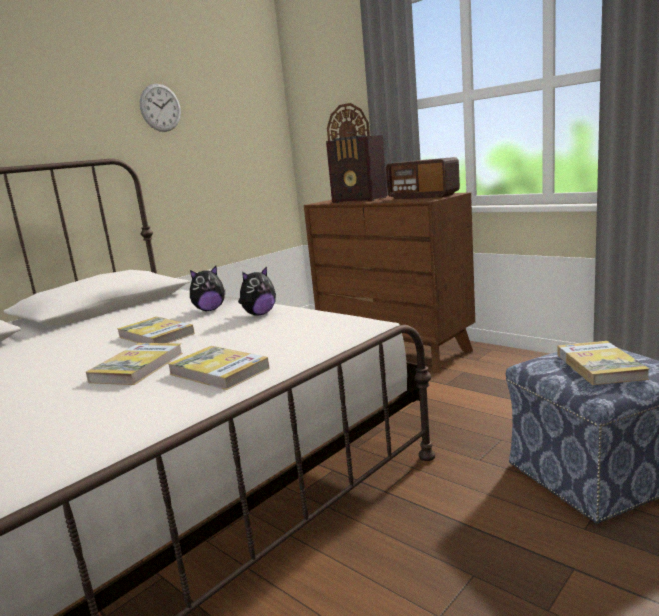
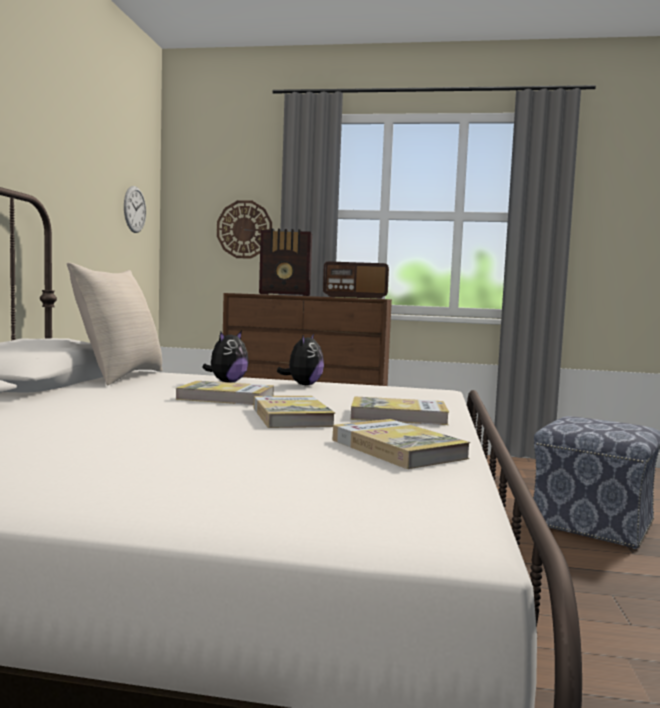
camera: 35 degrees left, 10 degrees down
(153, 302) = (119, 377): none -> beige pillow
(160, 108) = (69, 152): wall clock -> wall clock (134, 209)
(599, 366) = (604, 426): book -> book (397, 449)

